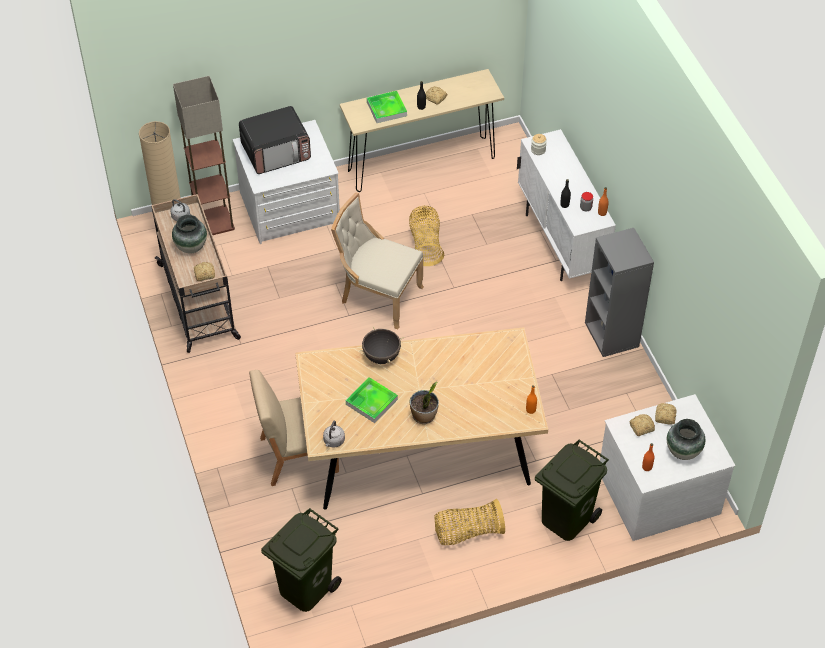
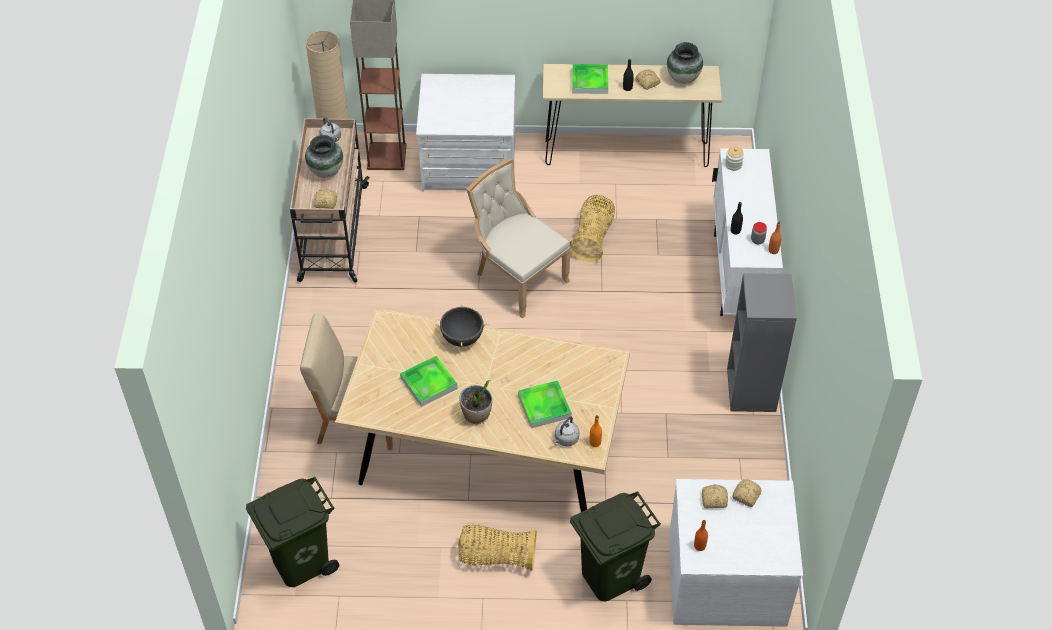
camera: 20 degrees right, 0 degrees up
(276, 152) = (459, 98): microwave -> none
(333, 441) = (369, 413): grey kettle -> grey kettle (565, 439)
(476, 393) = (544, 406): none -> tray
(683, 452) = (748, 541): vase -> vase (683, 78)

